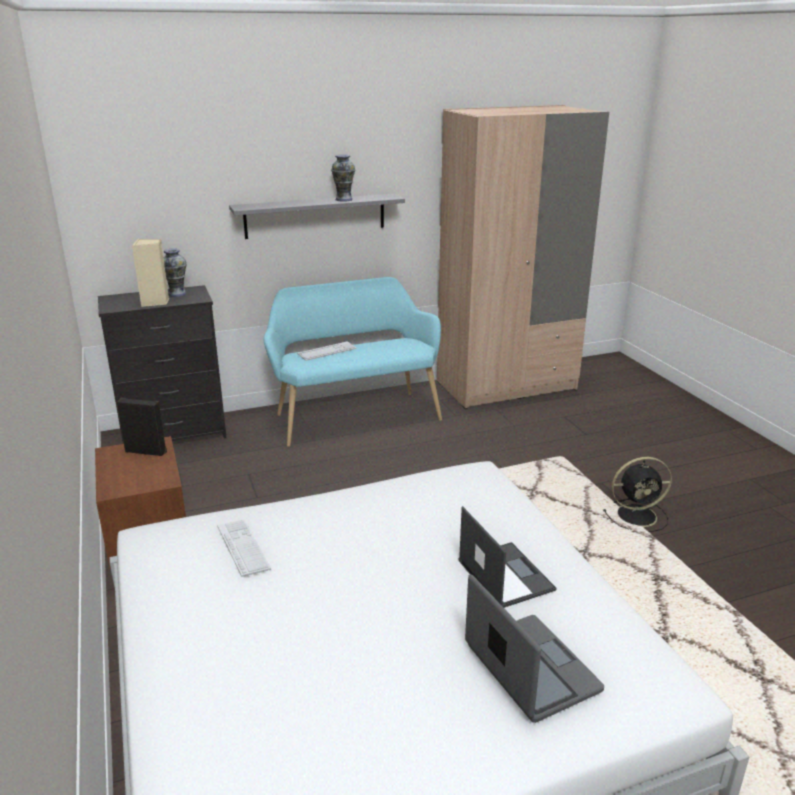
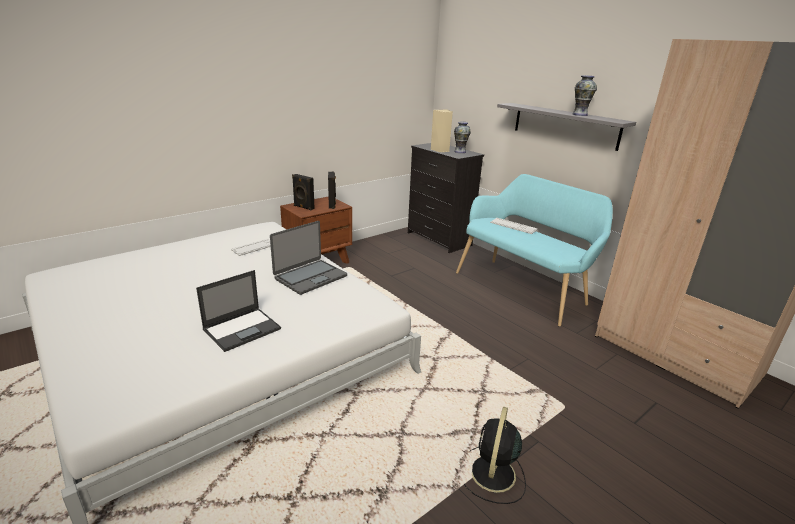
camera: 70 degrees right, 0 degrees up
(133, 478) = (303, 207): none -> black speaker
(530, 668) = (138, 345): laptop -> laptop (310, 277)
(638, 515) = (492, 474): black fan -> black fan turned 45 degrees clockwise

